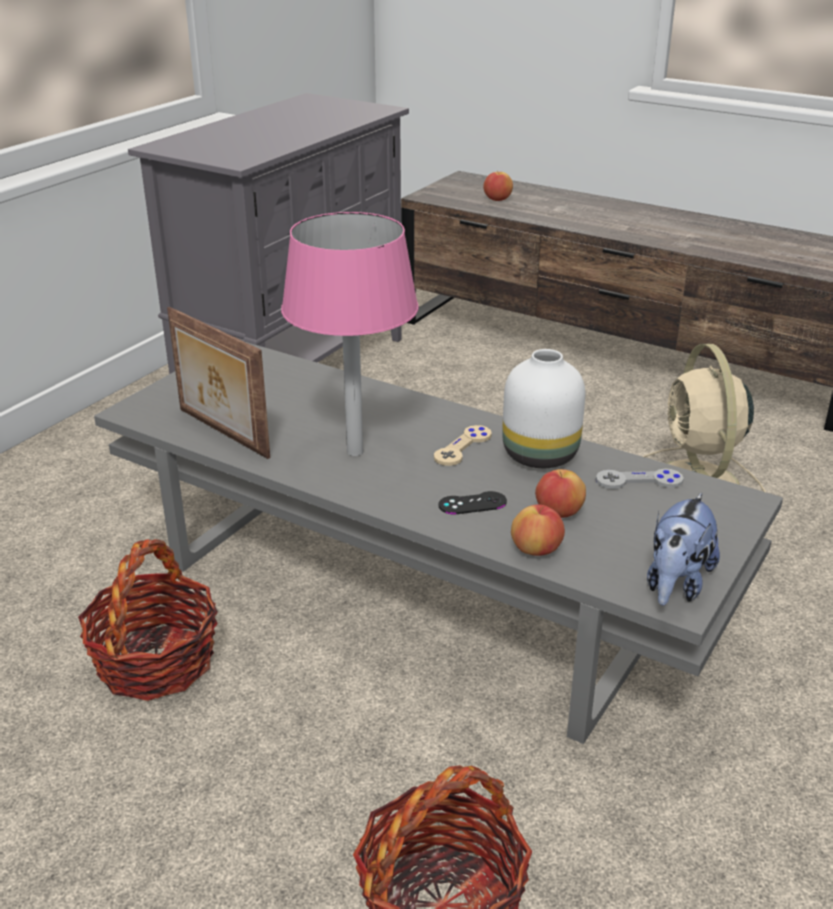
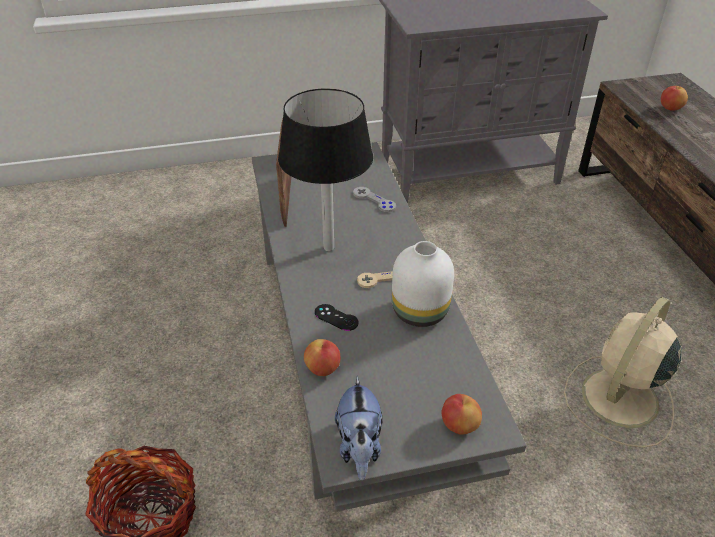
camera: 45 degrees right, 10 degrees up
(156, 661) = (201, 304): basket -> none
(355, 452) = (329, 248): pink table lamp -> black table lamp
(558, 513) = (370, 355): apple -> apple (459, 425)
(639, 481) = (449, 368): grey game controller -> grey game controller (374, 200)
(676, 584) = (359, 447): plush toy -> plush toy turned 75 degrees counterclockwise

